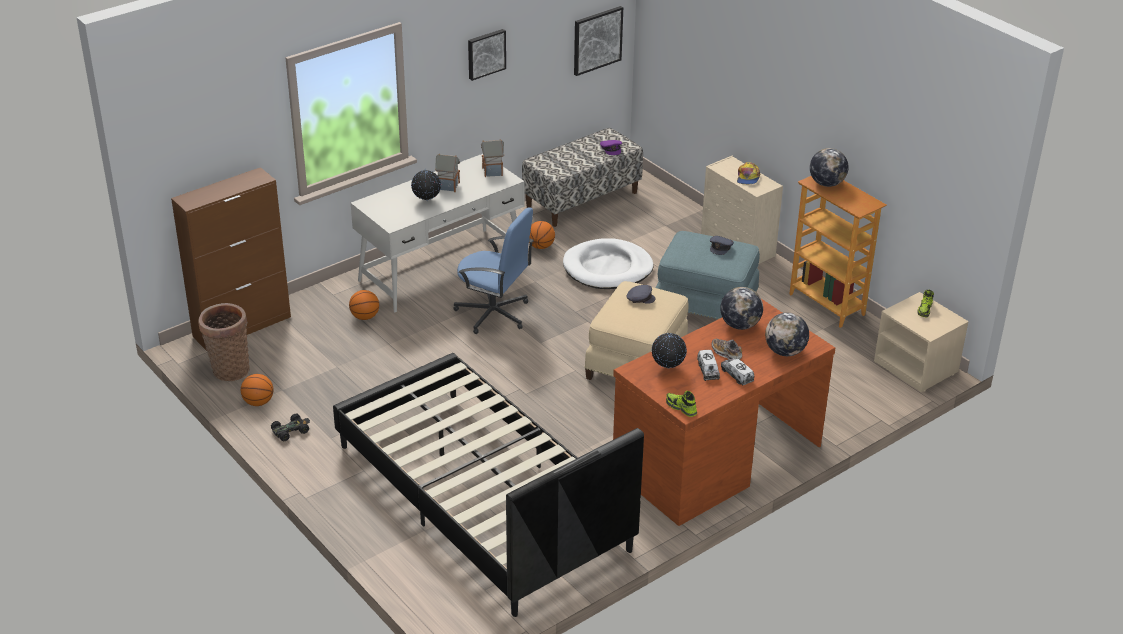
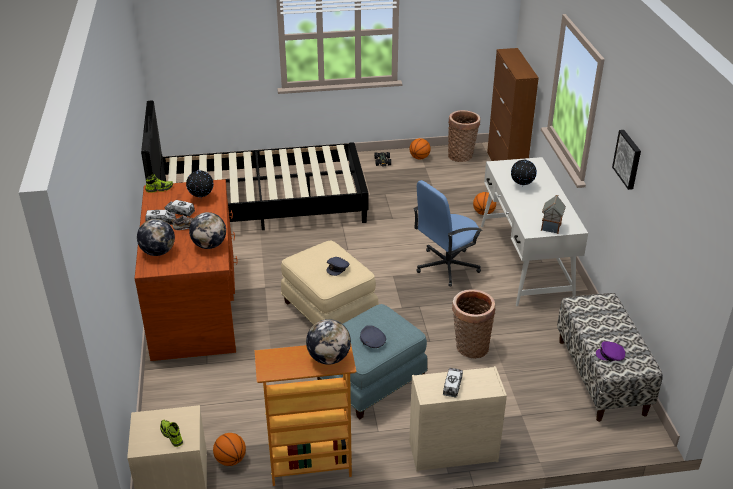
camera: 120 degrees right, 0 degrees up
(448, 186) = (539, 201): toy house -> none
(541, 246) = (529, 321): basketball -> basketball (230, 460)
(597, 40) = (686, 270): picture -> none
(608, 268) = (470, 347): white dog bed -> basket
(748, 178) = (452, 386): cap -> toy truck

